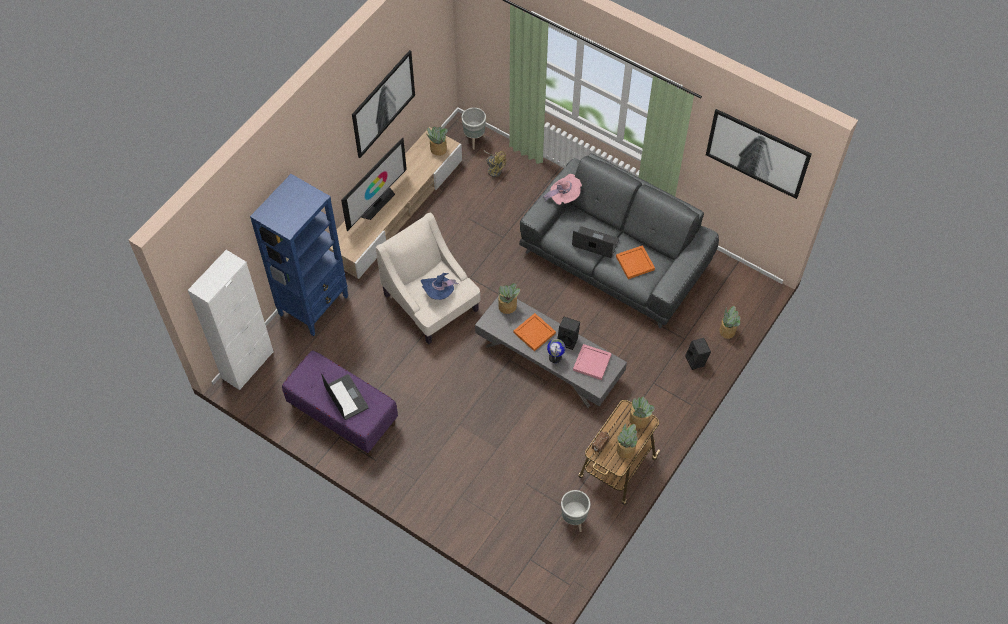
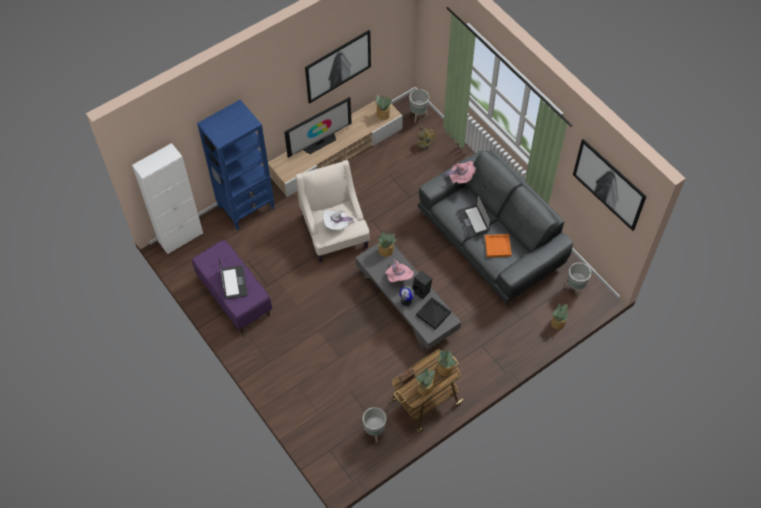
camera: 20 degrees right, 0 degrees up
(439, 293) = (336, 224): blue hat -> white hat
(535, 333) = (398, 277): orange tray -> pink hat
(592, 362) = (434, 314): pink tray -> black tray
(595, 243) = (472, 221): laptop -> laptop turned 150 degrees counterclockwise
(696, 361) = (523, 339): black speaker -> none
(730, 286) = (575, 288): none -> grey planter

